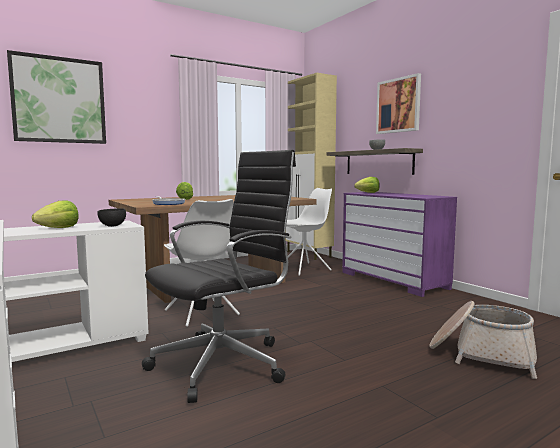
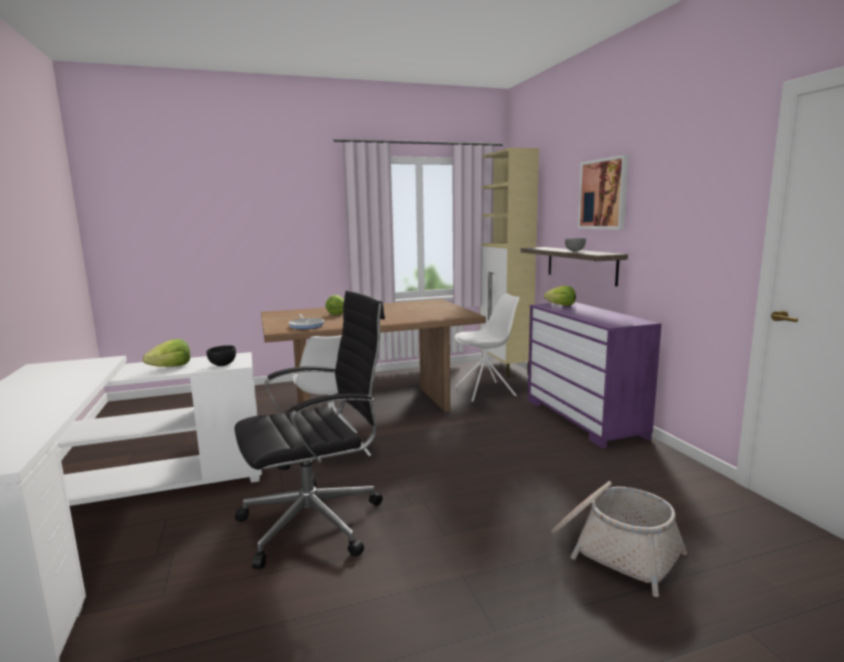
camera: 15 degrees right, 5 degrees up
(59, 100) = (215, 202): picture -> none

